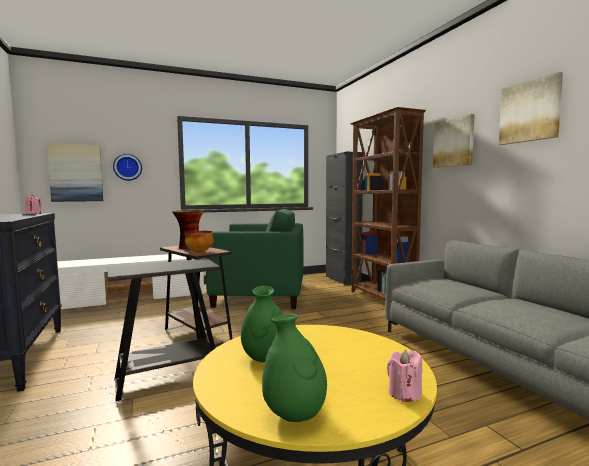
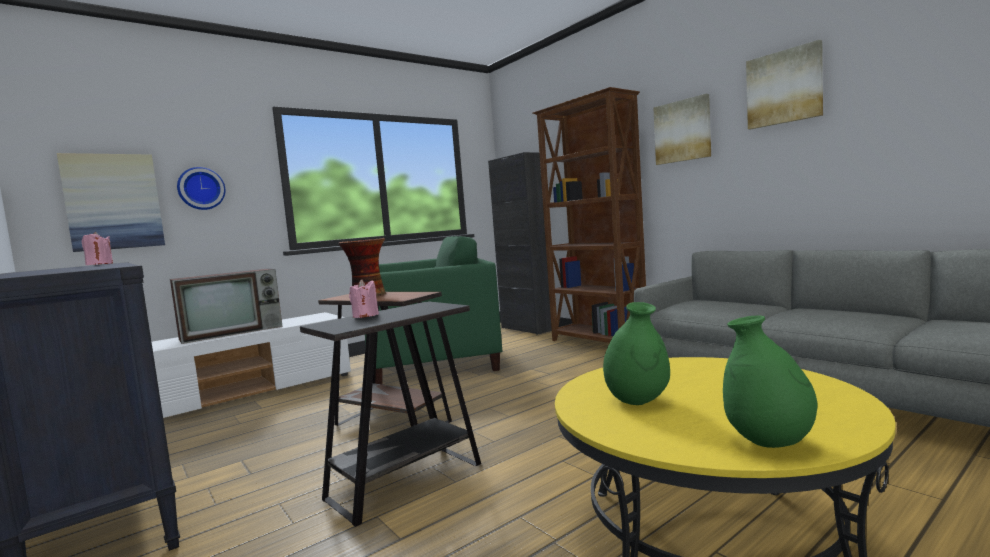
camera: 15 degrees left, 0 degrees up
(133, 259) = (233, 332): none -> television
(200, 252) = (397, 297): bowl -> none
(404, 393) = (845, 402): pink candle -> pink candle (365, 316)

